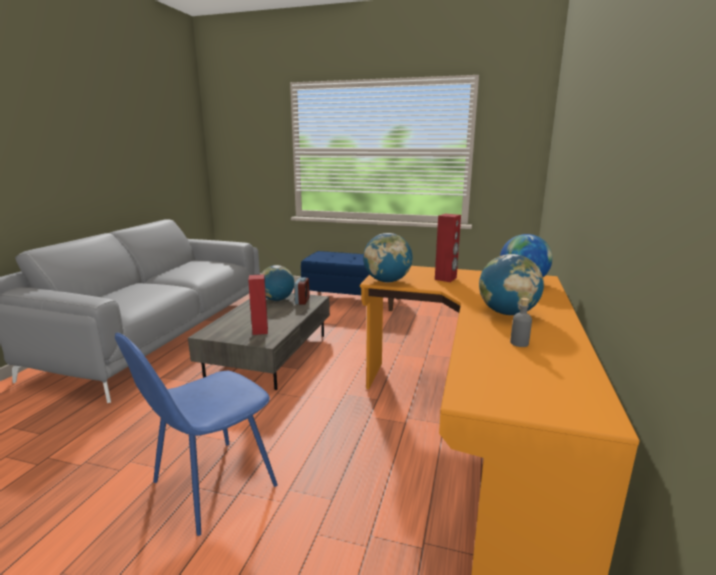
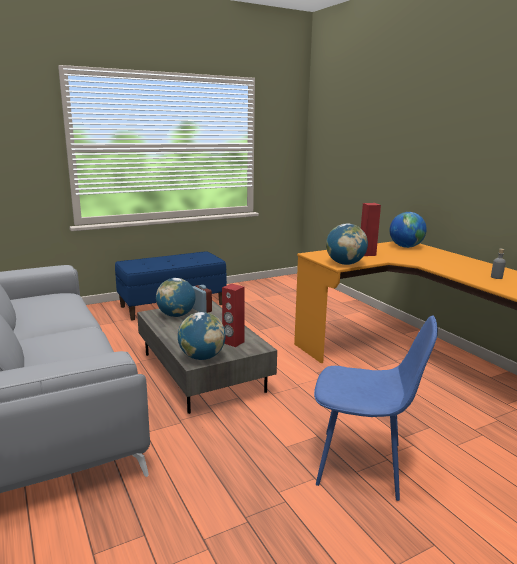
camera: 45 degrees left, 0 degrees up
(211, 485) = (362, 464): blue chair -> blue chair turned 75 degrees counterclockwise
(507, 313) = (451, 265): globe -> globe (202, 357)

